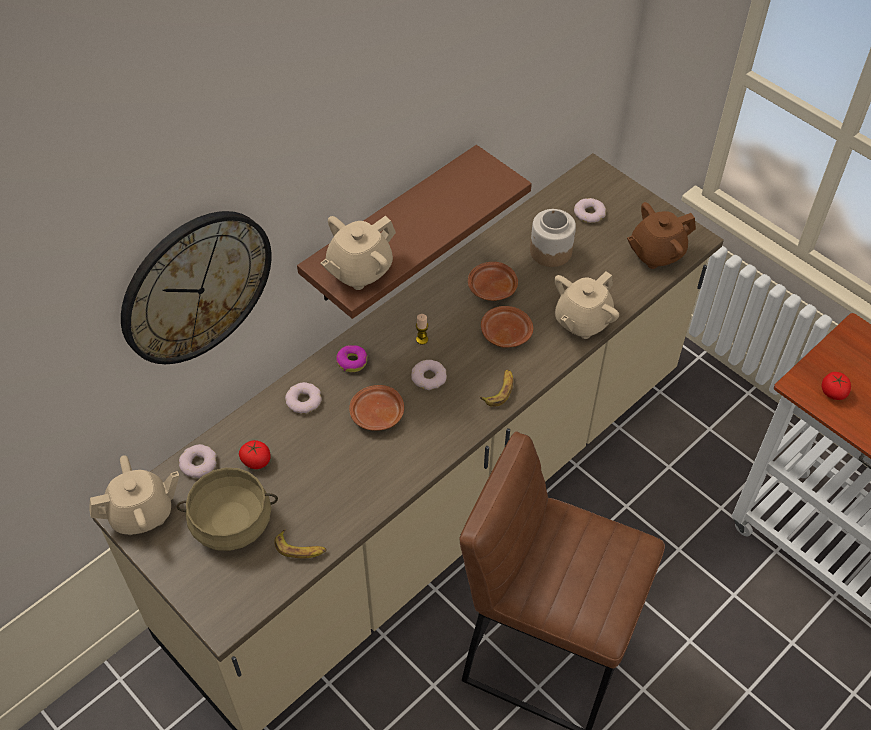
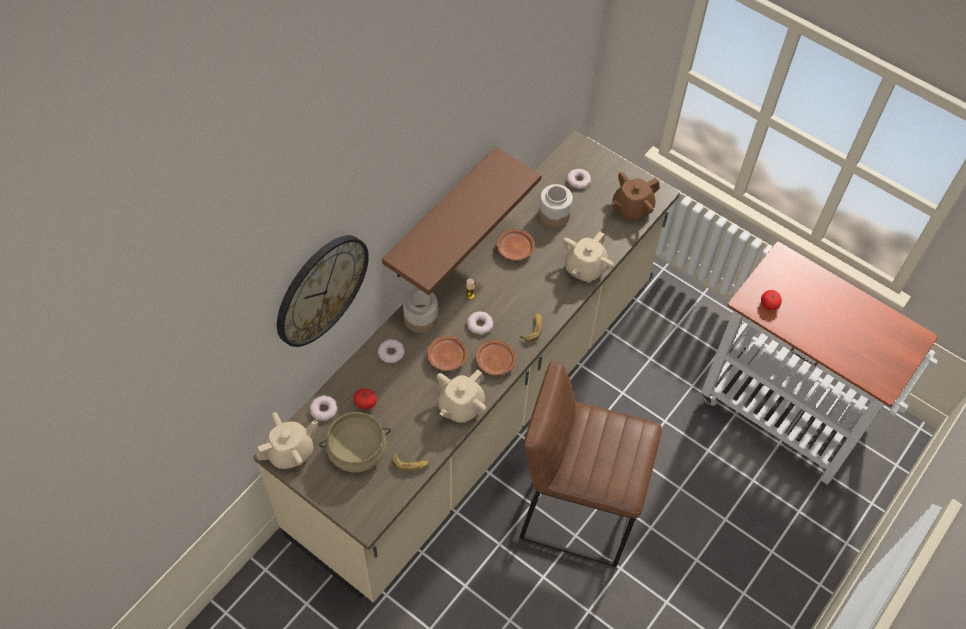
camera: 10 degrees left, 5 degrees up
(352, 361) = (421, 318): donut -> jar
(359, 270) = (428, 258): beige teapot -> beige teapot (460, 406)
(505, 333) = (530, 283): brown plate -> brown plate (495, 361)

